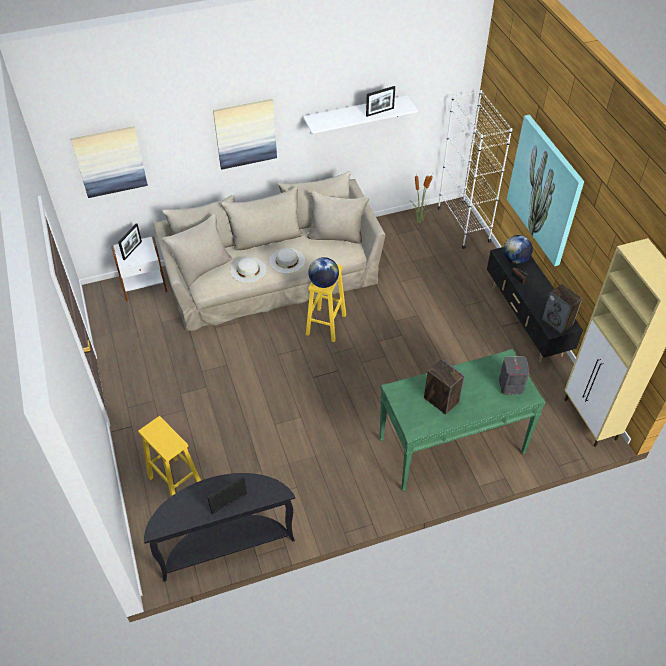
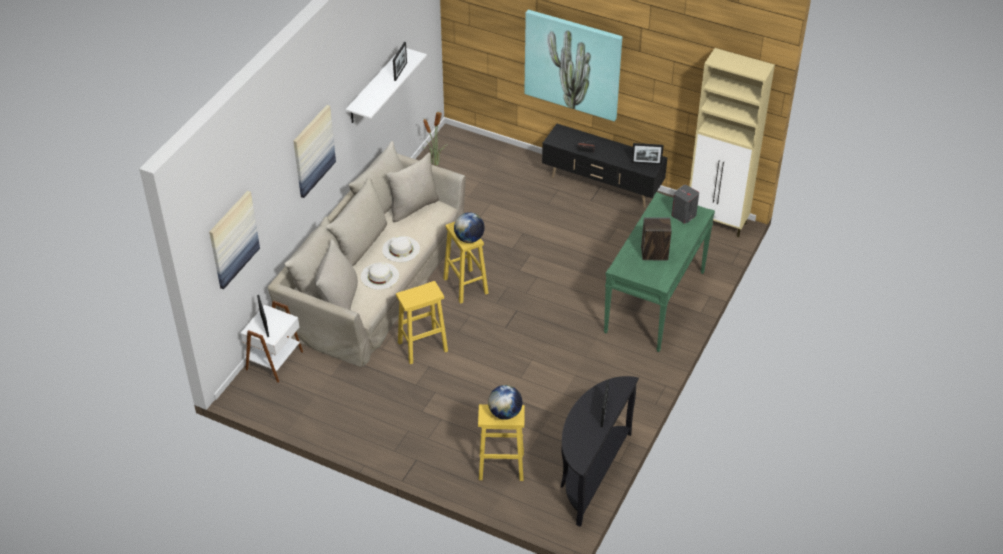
camera: 45 degrees left, 5 degrees down
(242, 347) = (423, 346): none -> yellow stool
(463, 224) = (472, 144): white bookcase -> none
(515, 259) = (567, 138): globe -> globe (505, 413)
(557, 322) = (646, 163): speaker -> picture frame

